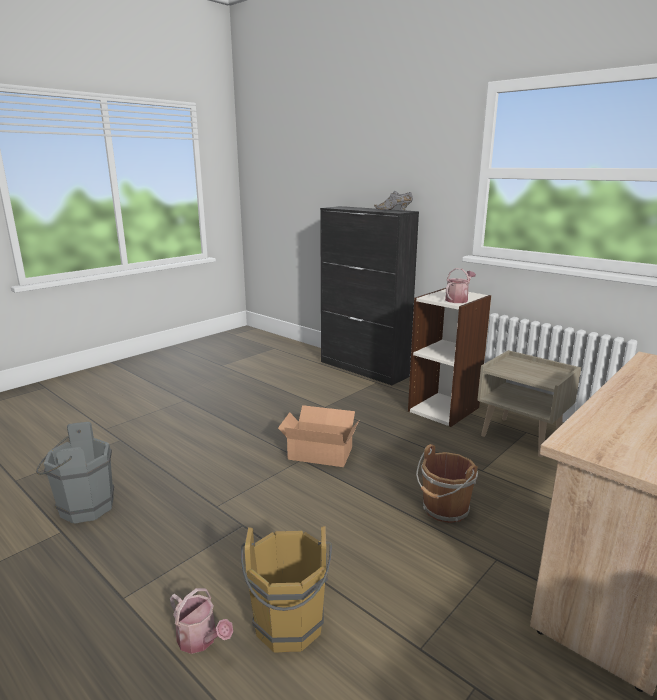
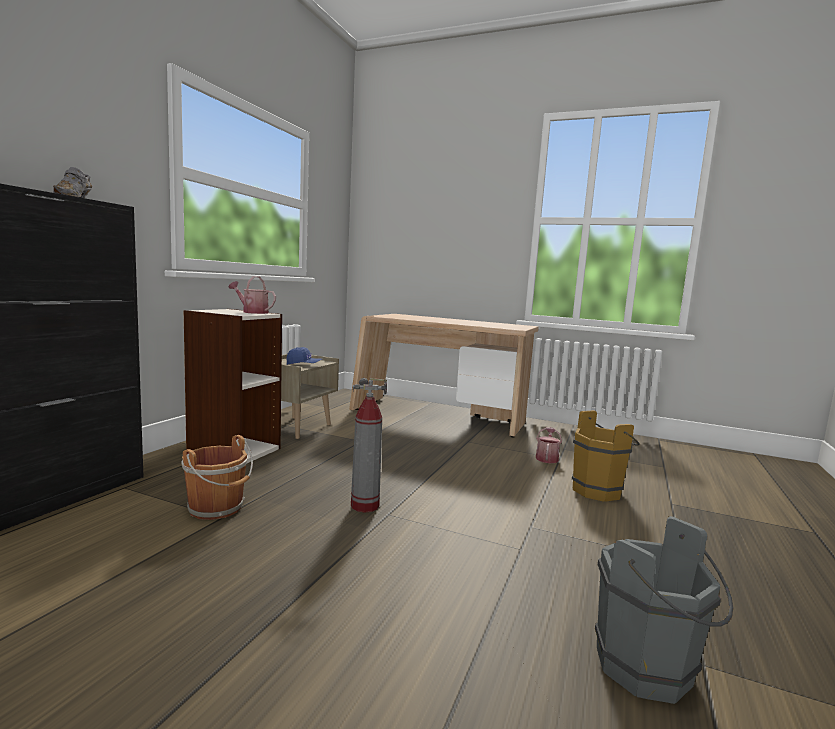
camera: 110 degrees left, 10 degrees down
(201, 640) = (652, 517): watering can -> watering can (547, 458)
(319, 452) = (364, 506): cardboard box -> fire extinguisher
(444, 510) = (428, 452): brown bucket -> brown bucket (218, 508)
(516, 372) = (304, 365): none -> blue cap

